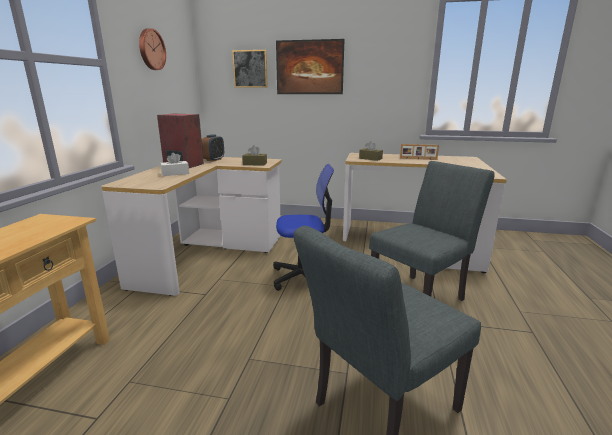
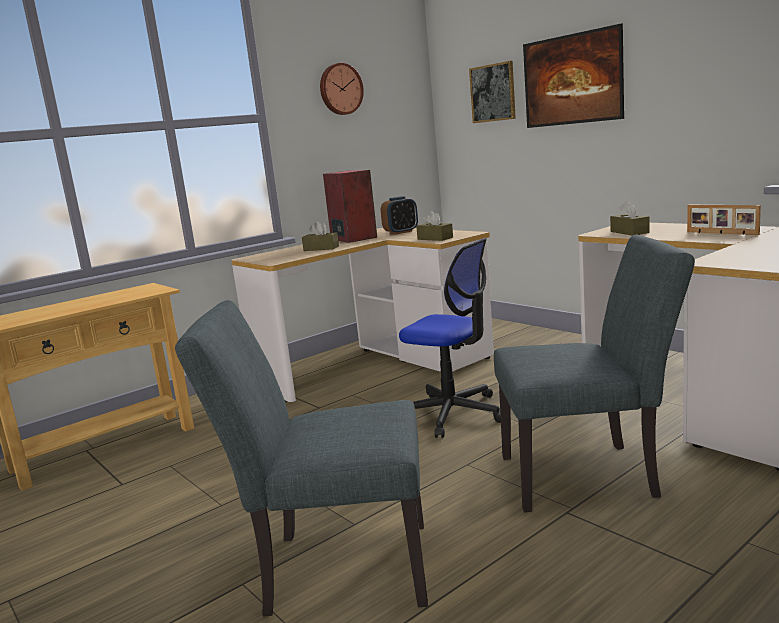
camera: 40 degrees right, 5 degrees down
(175, 173) = (321, 248): white tissue box -> brown tissue box

